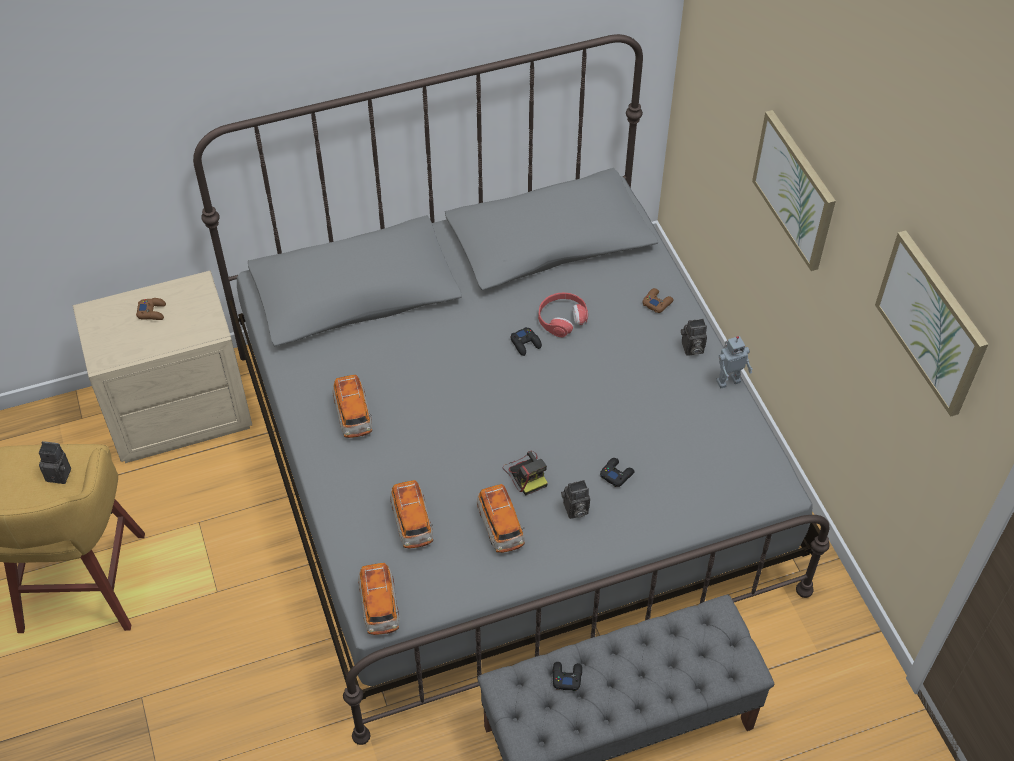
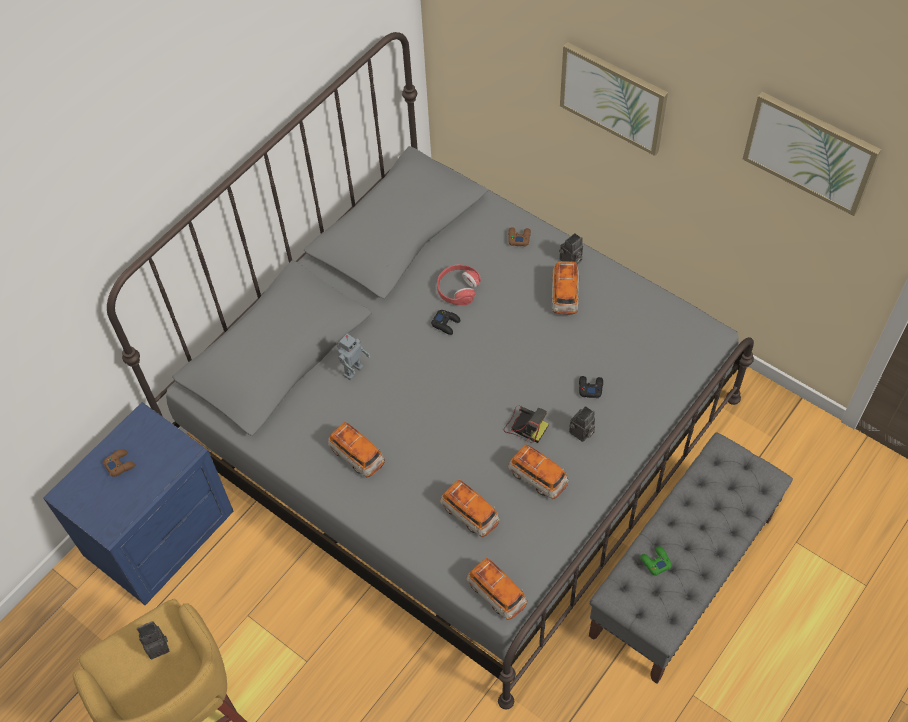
camera: 30 degrees left, 5 degrees up
(179, 412) = (159, 535): beige nightstand -> blue nightstand
(566, 677) = (655, 562): black game controller -> green game controller
(660, 377) = (564, 295): none -> toy car
(727, 380) = (614, 271): toy robot -> toy robot (352, 370)

